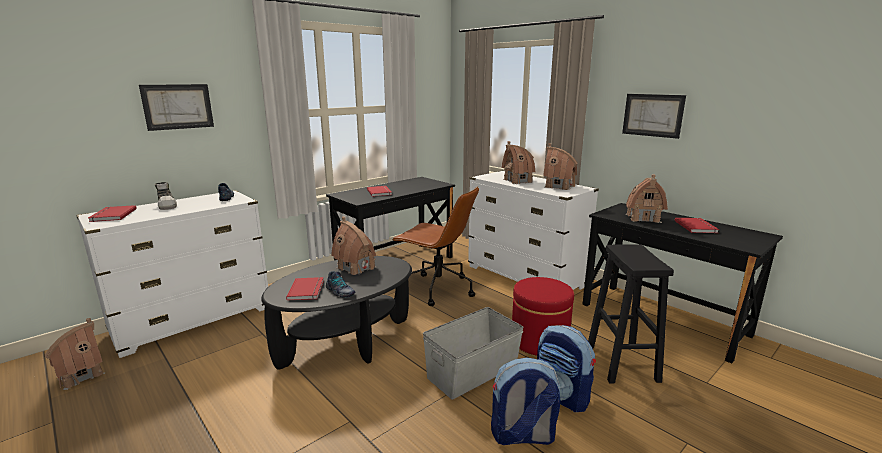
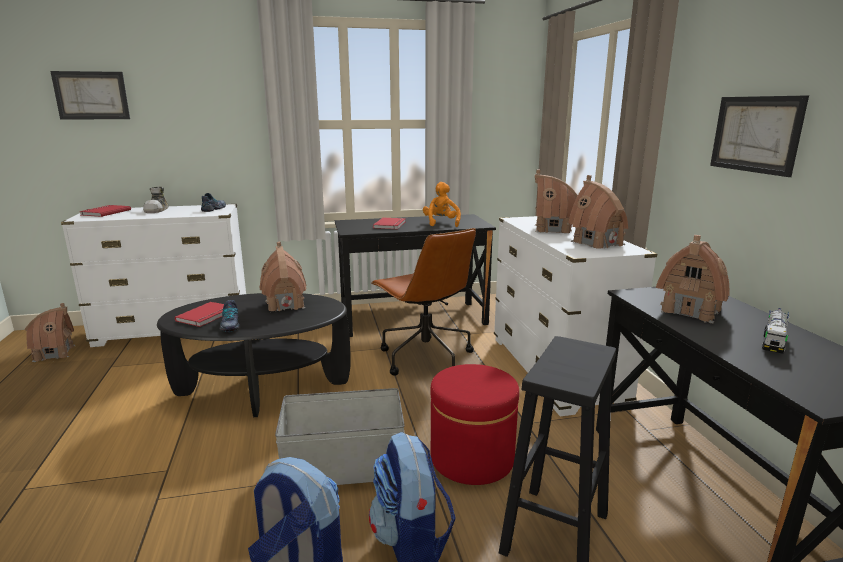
camera: 30 degrees right, 0 degrees up
(178, 106) = (182, 111): picture -> picture (91, 95)
(413, 186) = (441, 223): none -> orange plush toy
(696, 227) = (773, 342): red book -> toy truck

